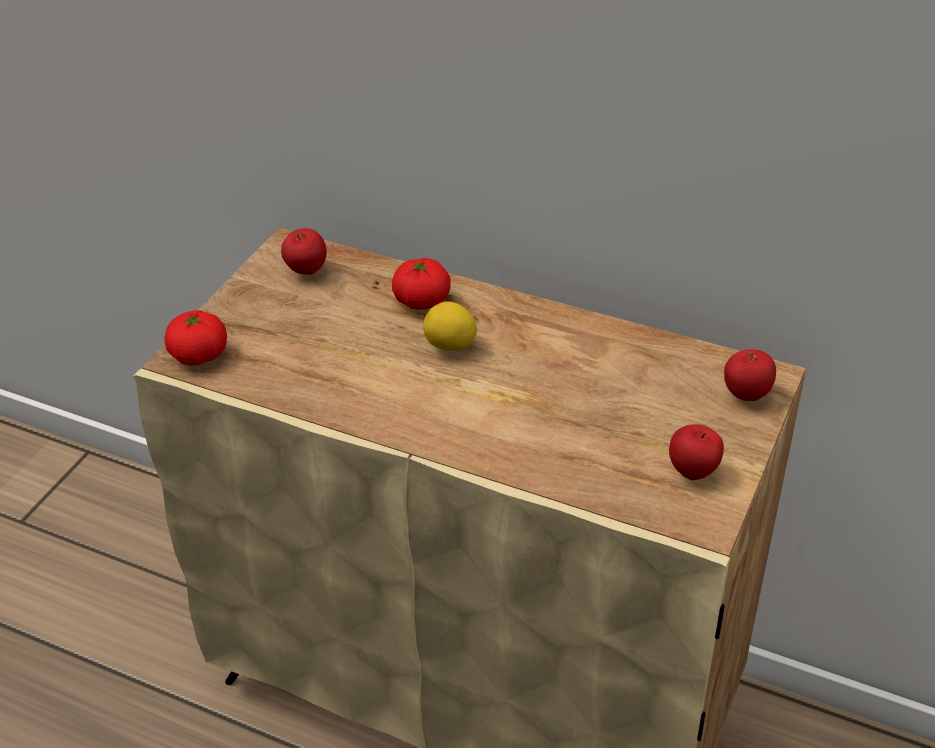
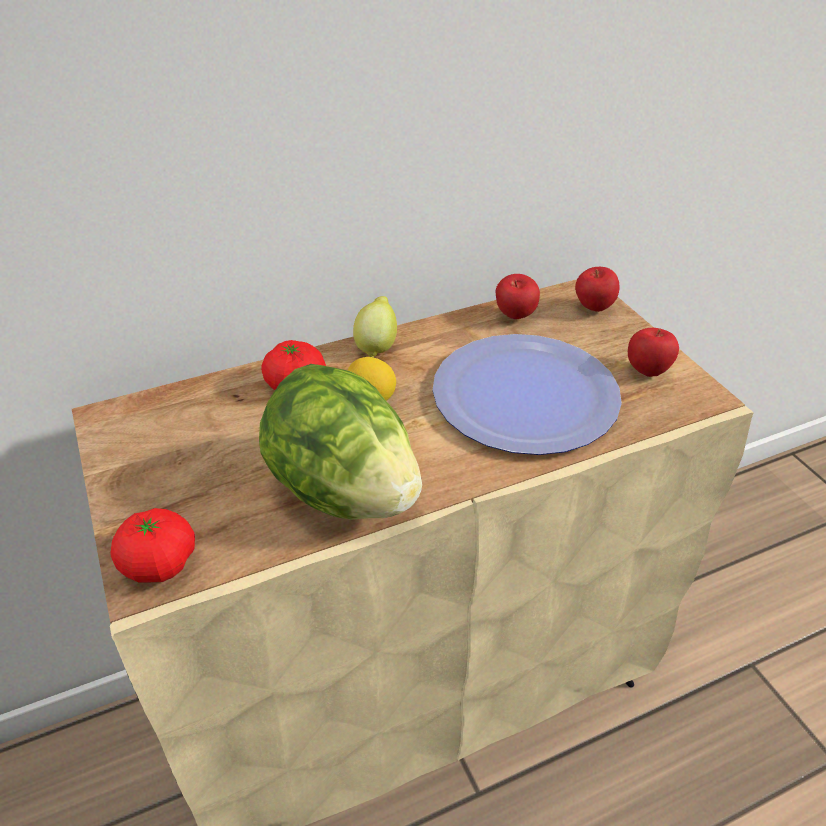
camera: 50 degrees left, 0 degrees up
(306, 272) = (158, 426): apple -> apple (514, 317)
(345, 390) = (344, 491): none -> lettuce
(519, 309) = (376, 346): none -> lemon
(562, 418) = (524, 396): none -> plate

